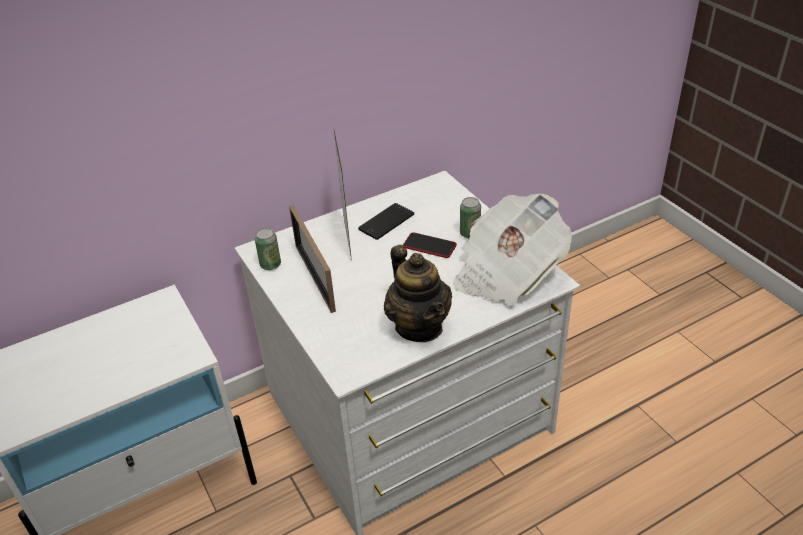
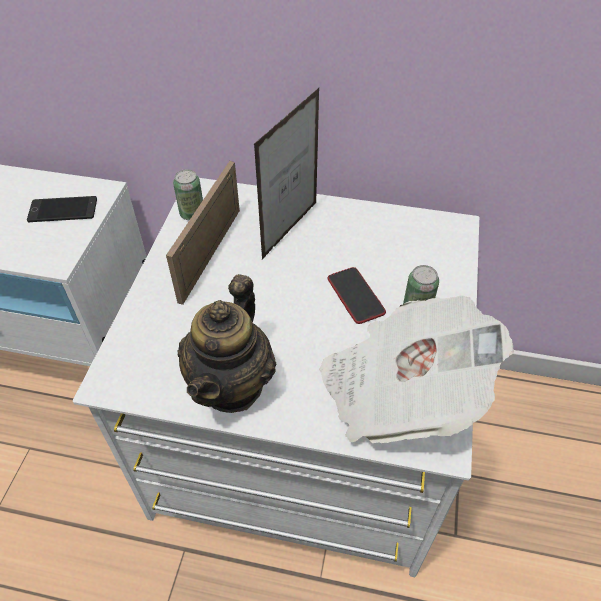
camera: 40 degrees right, 10 degrees up
(386, 222) = (346, 238): phone -> phone (63, 210)

